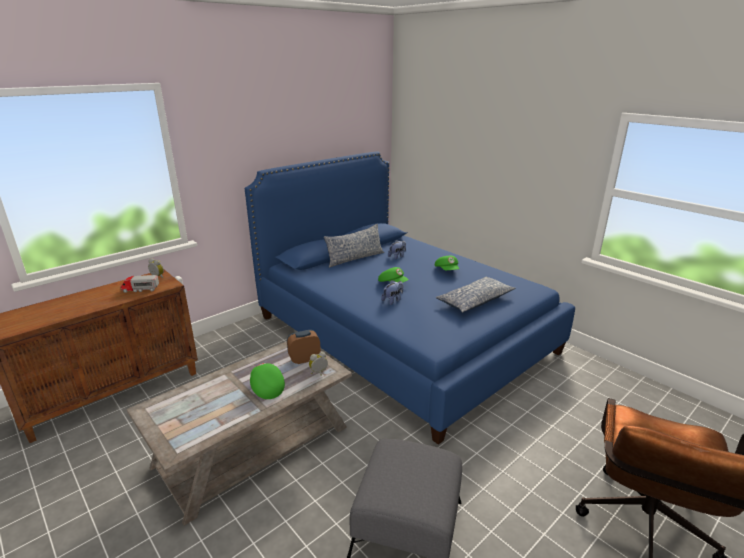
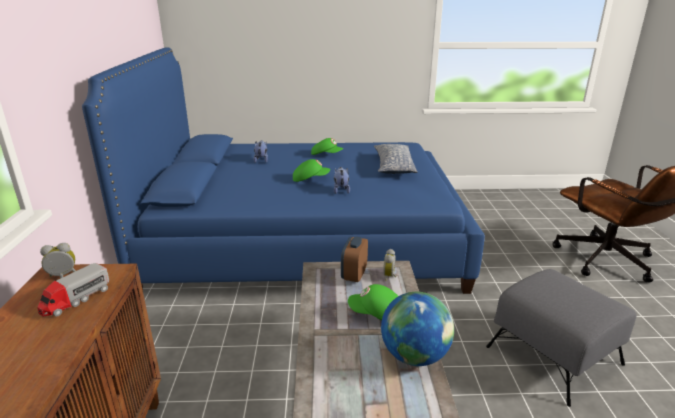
camera: 50 degrees left, 0 degrees up
(235, 418) = (414, 356): none -> globe
(354, 258) = (225, 175): pillow -> none

